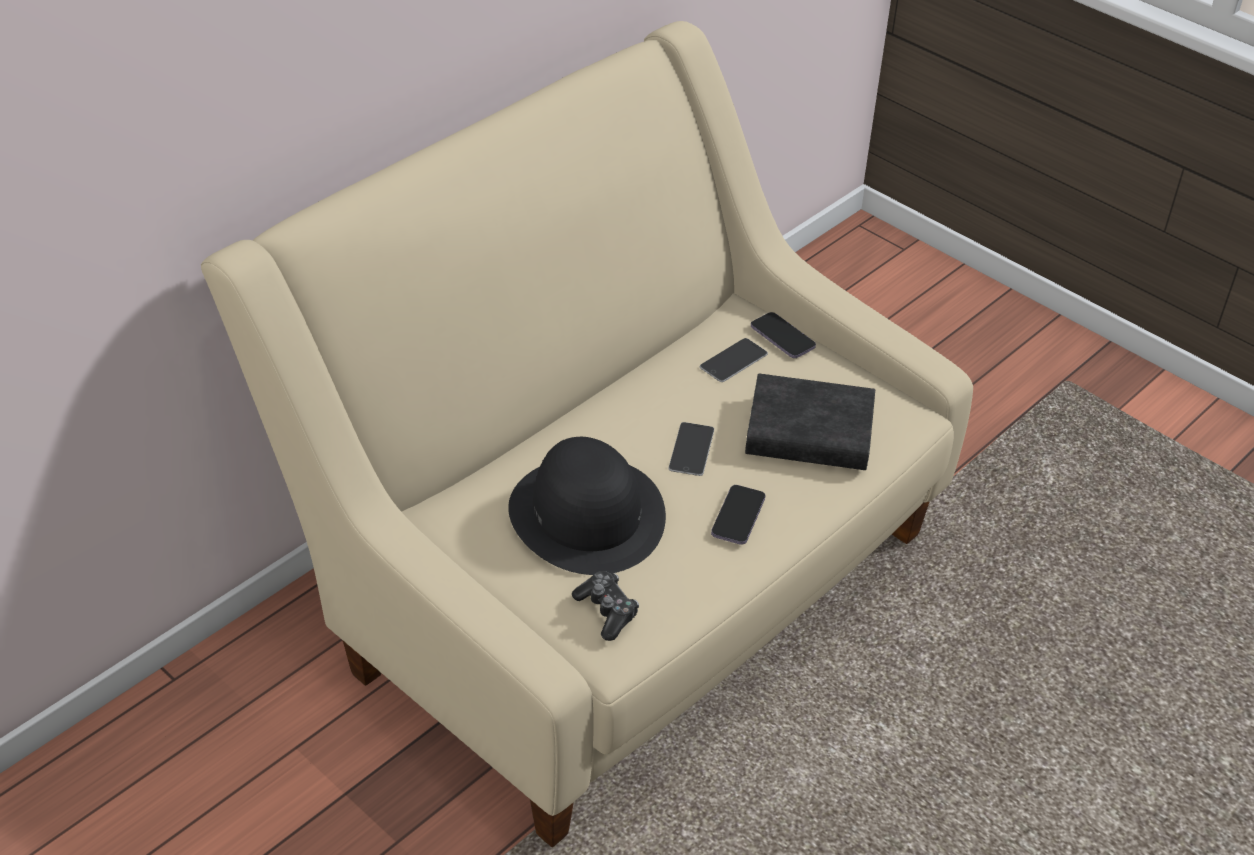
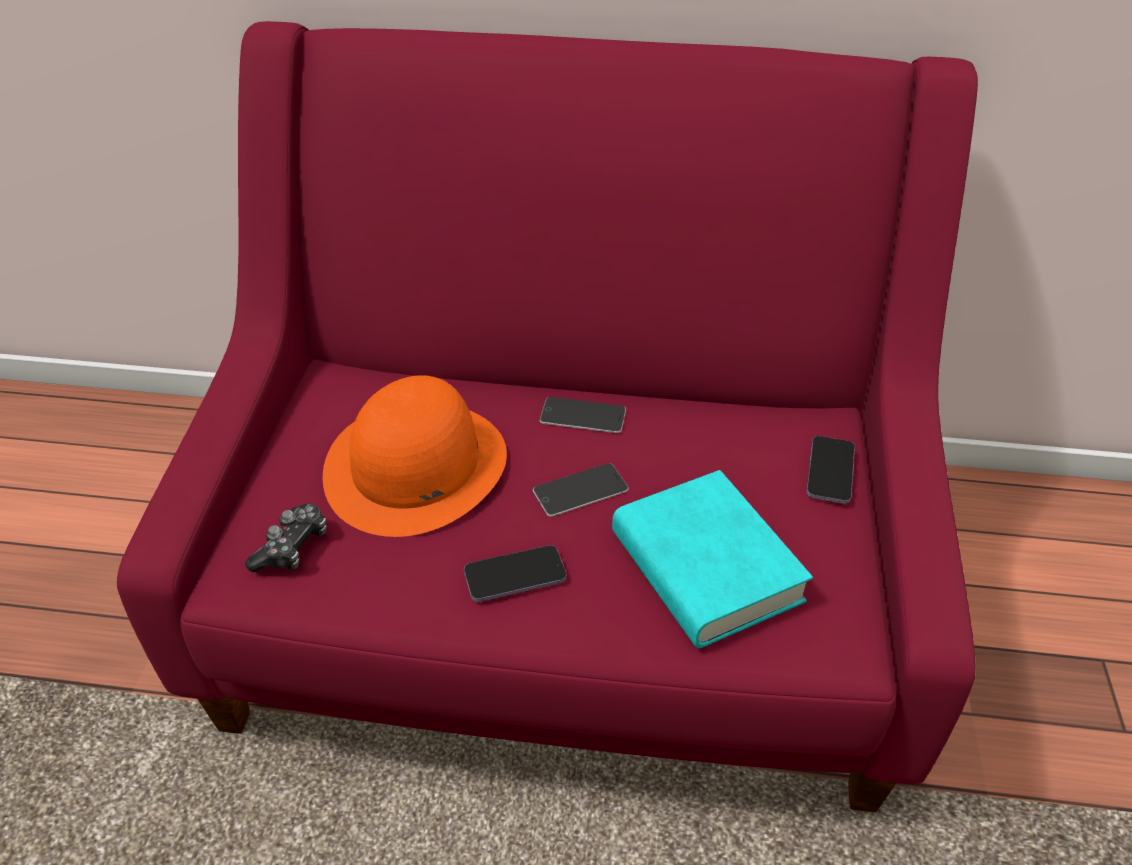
camera: 55 degrees right, 0 degrees up
(587, 514) = (416, 466): black hat -> orange hat
(619, 581) = (565, 598): beige sofa -> red sofa
(733, 360) = (746, 454): phone -> phone (583, 415)
(809, 433) = (705, 567): black book -> turquoise book

